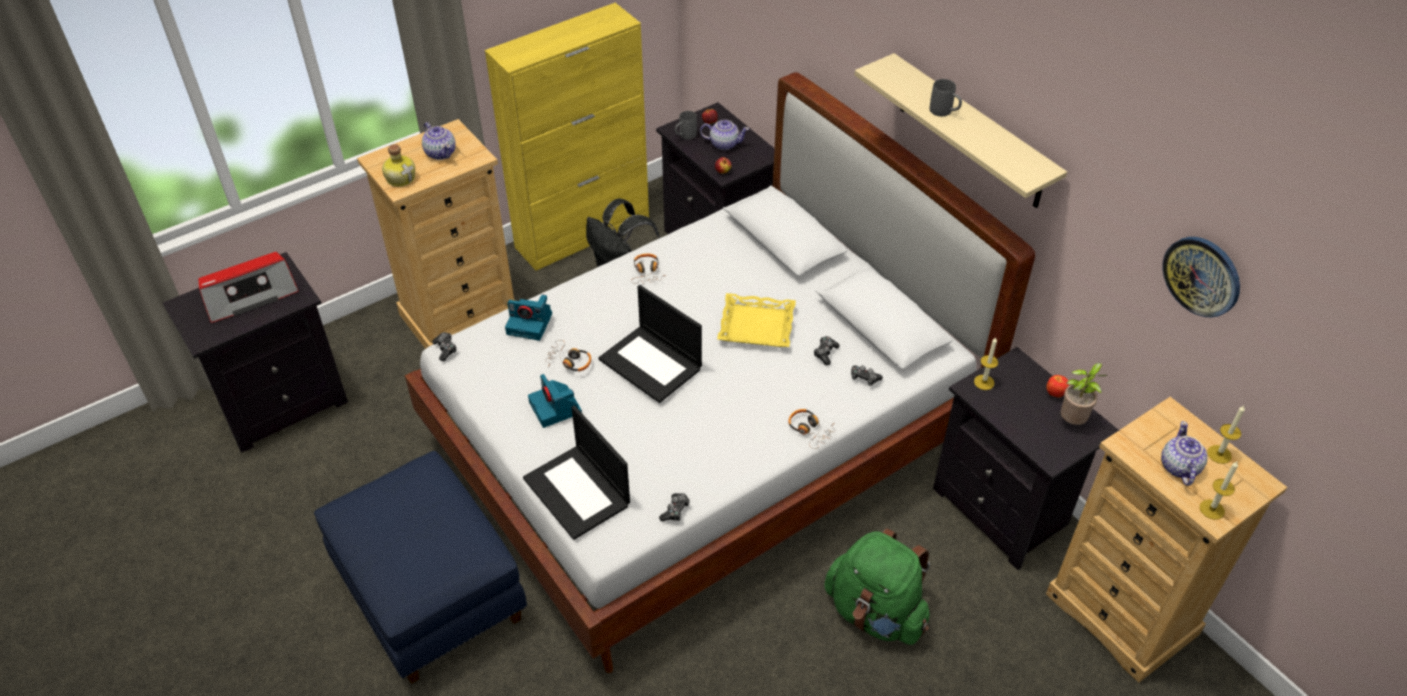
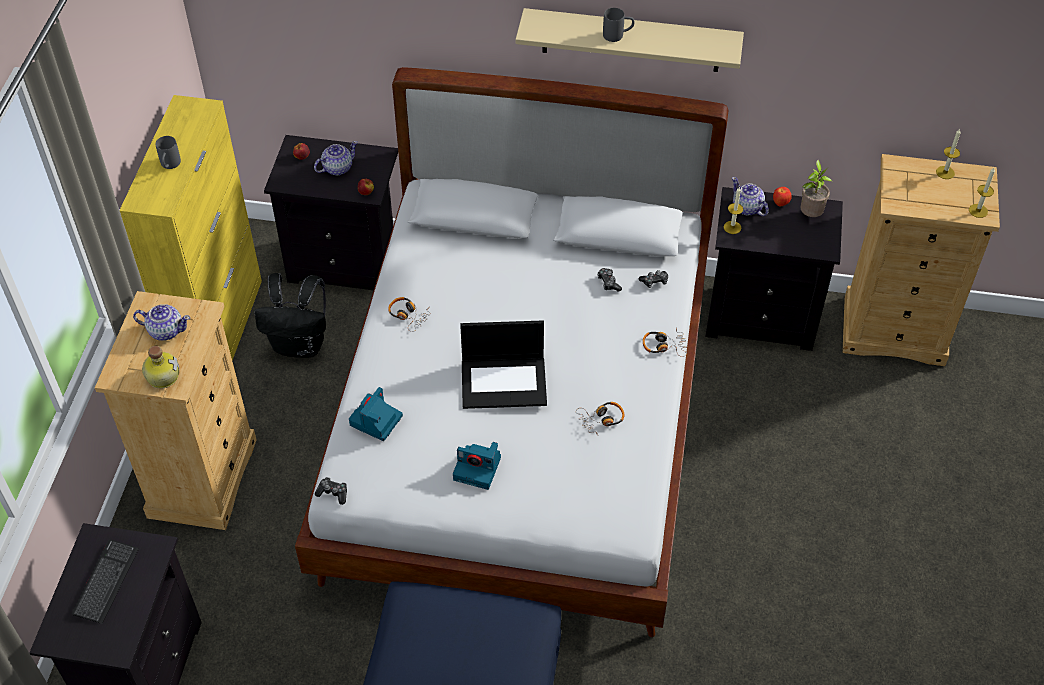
camera: 45 degrees left, 5 degrees up
(250, 295) = (106, 582): radio -> keyboard
(530, 323) = (376, 421): camera -> camera turned 150 degrees clockwise
(569, 361) = (443, 426): headphones -> headphones (601, 420)
(578, 492) = (572, 513): laptop -> none
(675, 511) = (650, 470): game controller -> none
(685, 136) = (297, 182): grey mug -> grey mug (169, 165)
(757, 325) = (538, 297): yellow tray -> none
(875, 613) = (765, 450): green backpack -> none
(1179, 467) = (935, 197): teapot -> teapot (747, 208)
(1202, 276) = (890, 56): wall clock -> none

